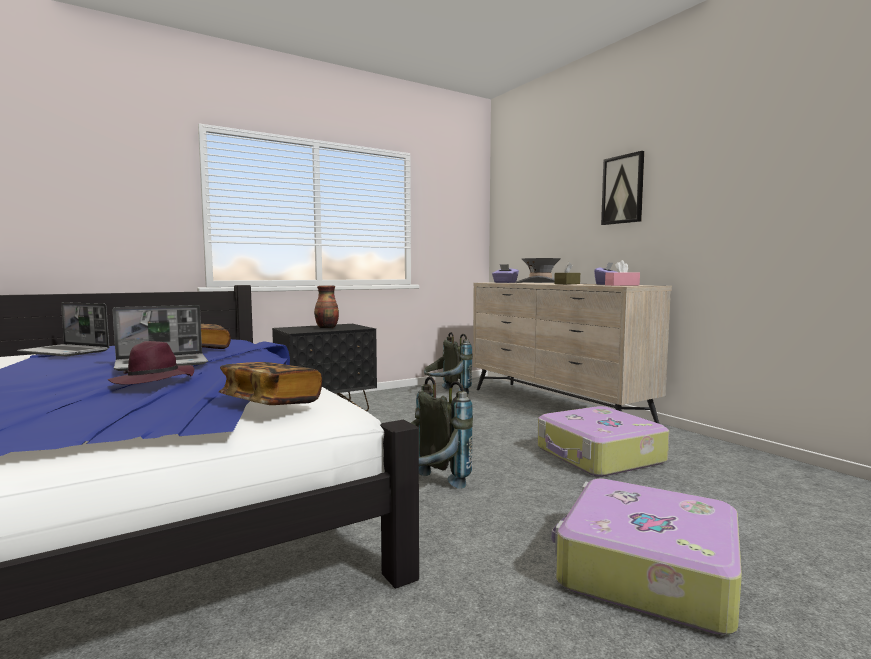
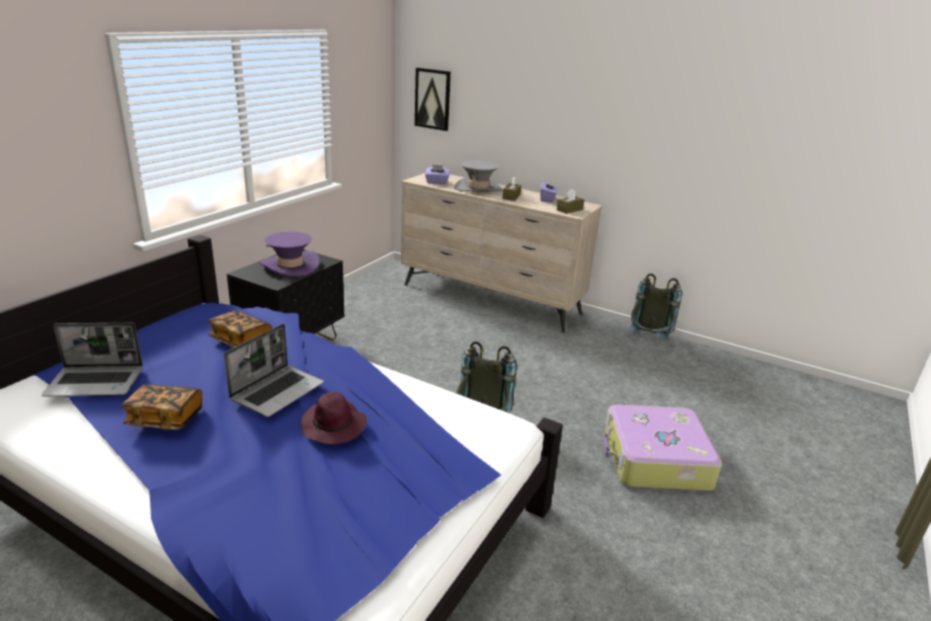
camera: 30 degrees left, 20 degrees up
(271, 403) = (470, 433): book -> book (165, 419)
(327, 327) = (290, 266): vase -> purple hat
(446, 393) = (381, 296): grey backpack -> grey backpack (647, 341)
(599, 456) = (566, 360): suitcase -> none
(622, 285) = (569, 210): pink tissue box -> brown tissue box
(623, 189) = (562, 107): picture -> picture (433, 99)

